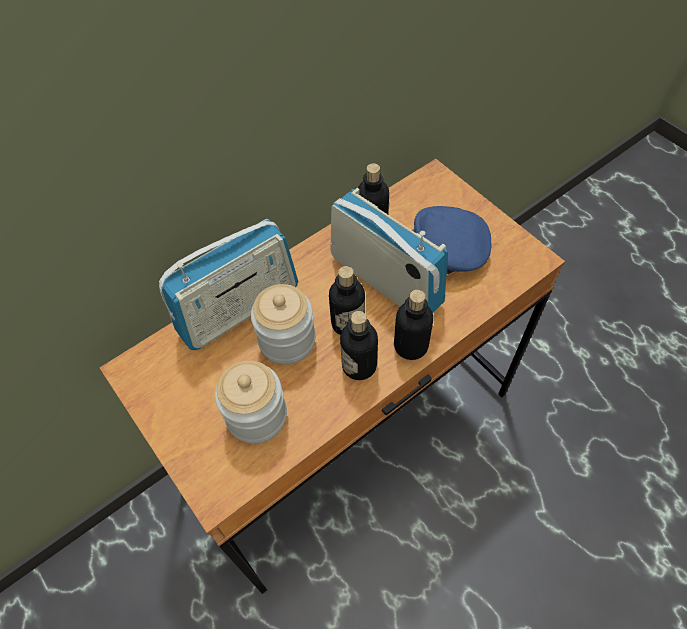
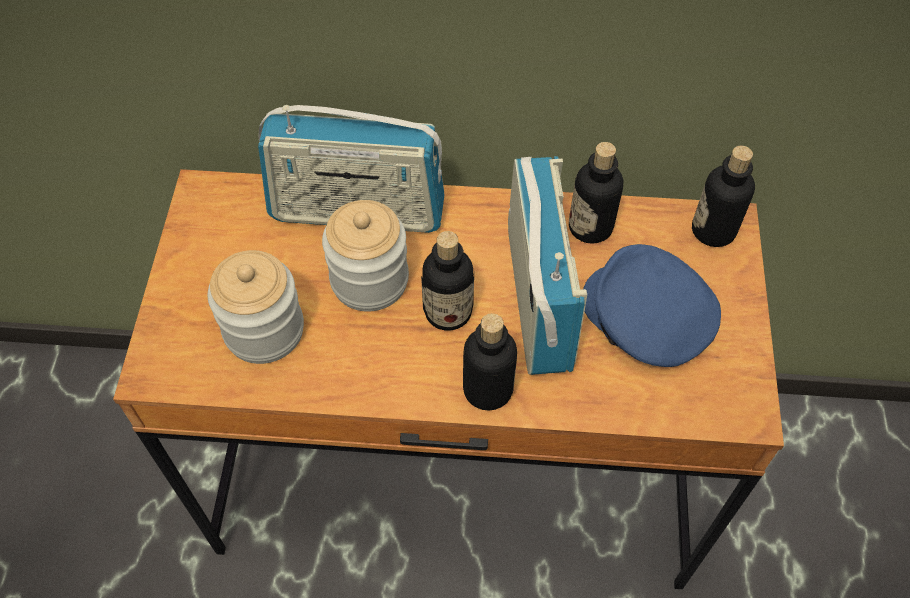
camera: 40 degrees right, 0 degrees up
(359, 365) = (412, 364): bottle -> bottle (713, 230)

